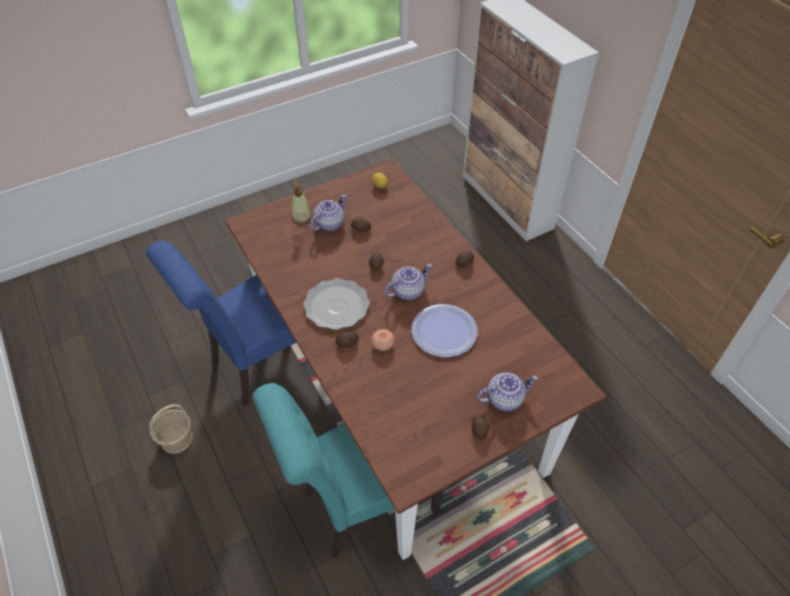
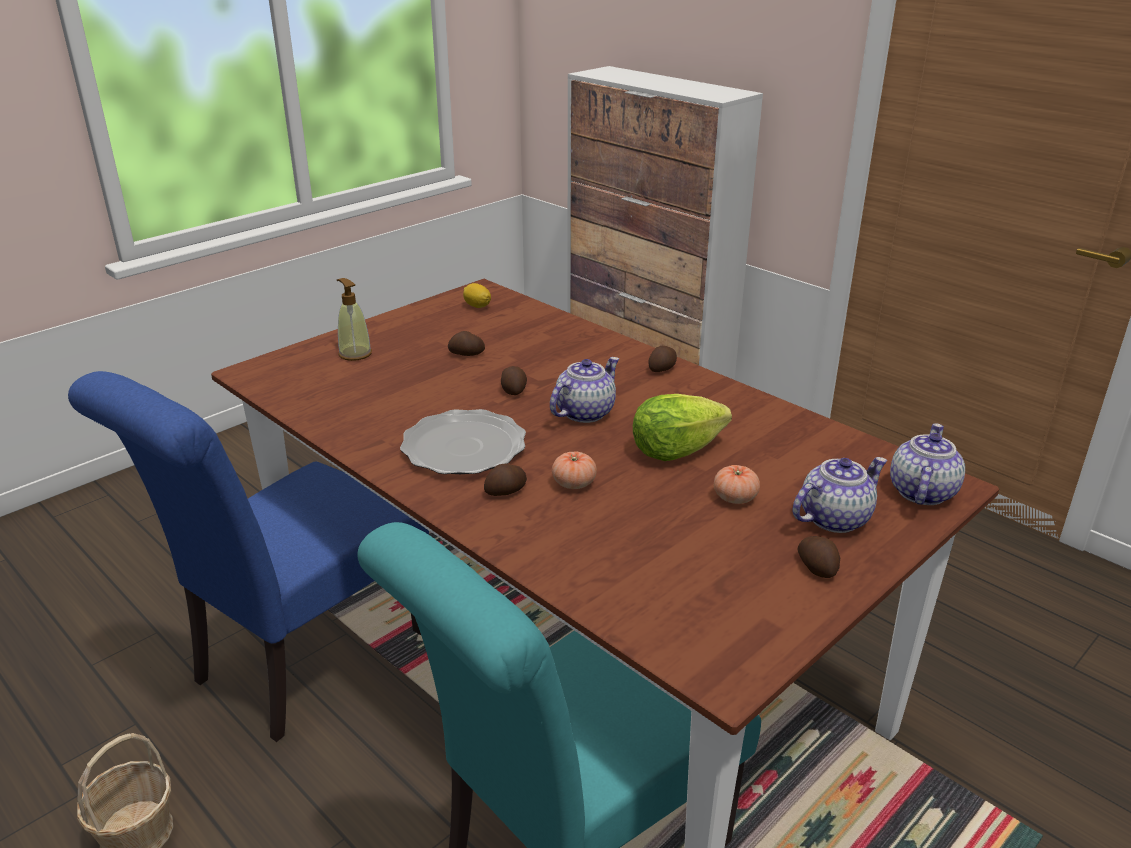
camera: 15 degrees left, 20 degrees down
(329, 223) = (408, 355): teapot -> teapot (921, 491)
(444, 331) = (675, 450): plate -> lettuce
(460, 373) = (735, 498): none -> tomato

